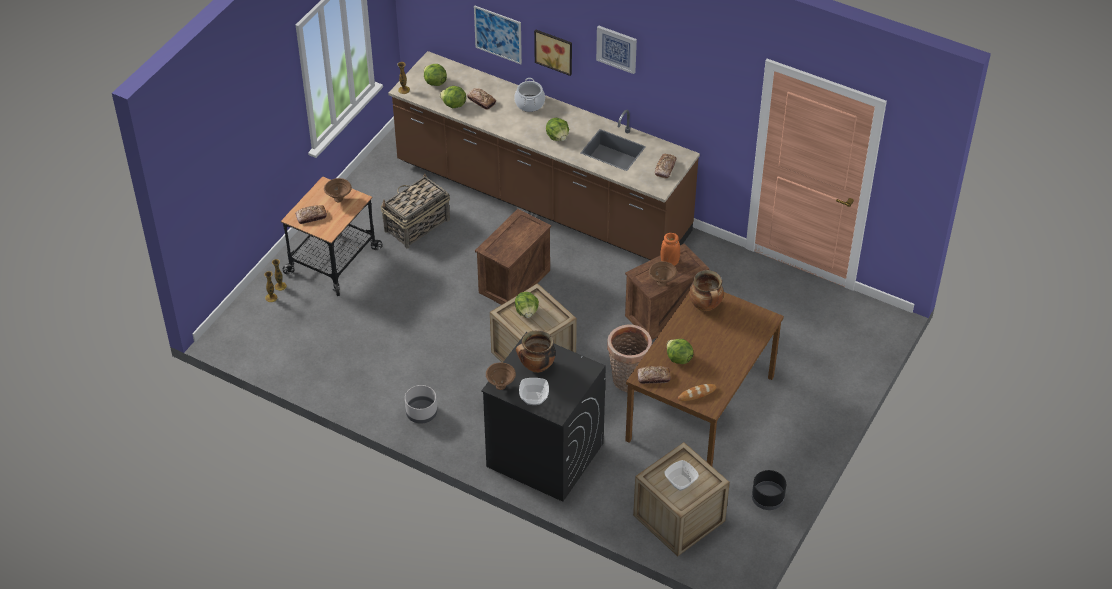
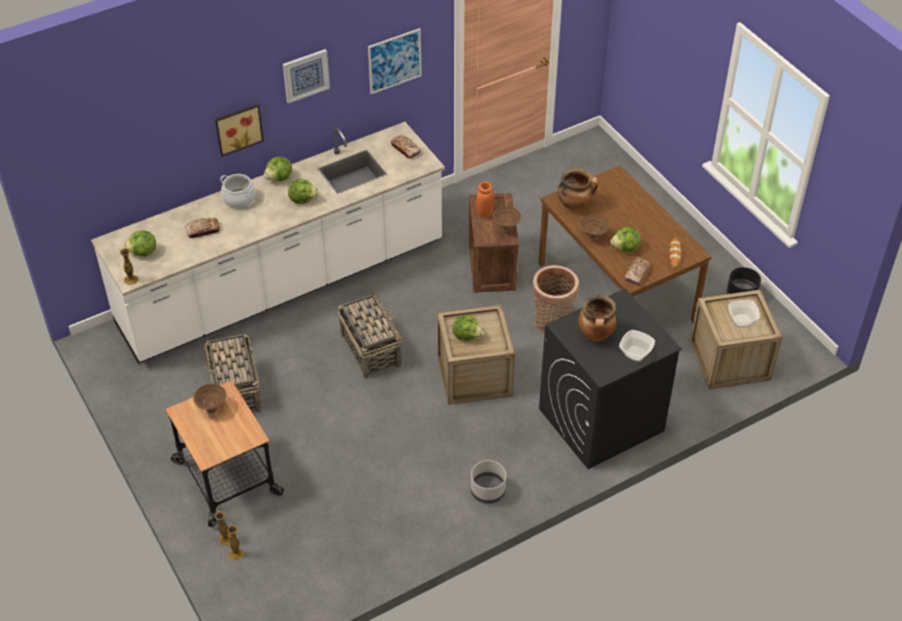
camera: 60 degrees left, 0 degrees up
(311, 217) = (217, 442): bread -> none
(453, 105) = (189, 252): lettuce -> lettuce (279, 178)
(498, 34) = (170, 158): picture -> picture (394, 61)
(500, 385) = (603, 370): brown bowl -> brown bowl (592, 237)
(514, 281) = (370, 349): crate -> basket
(542, 199) = (283, 284): brown counter -> white counter

